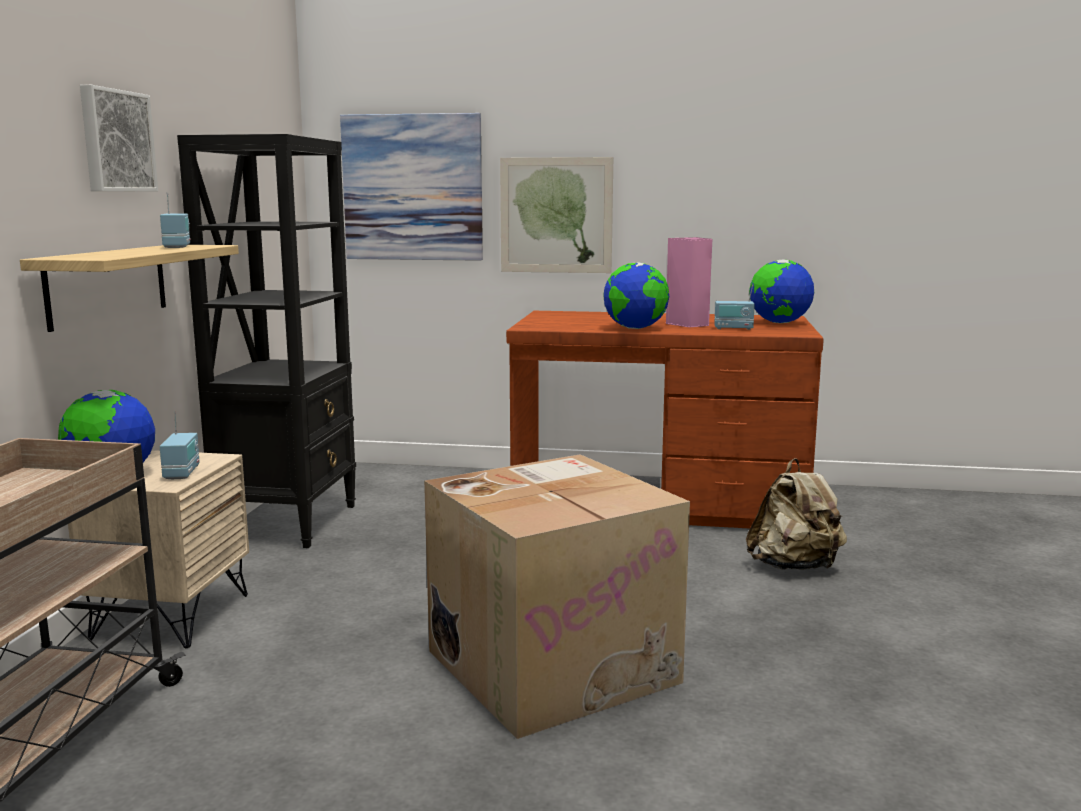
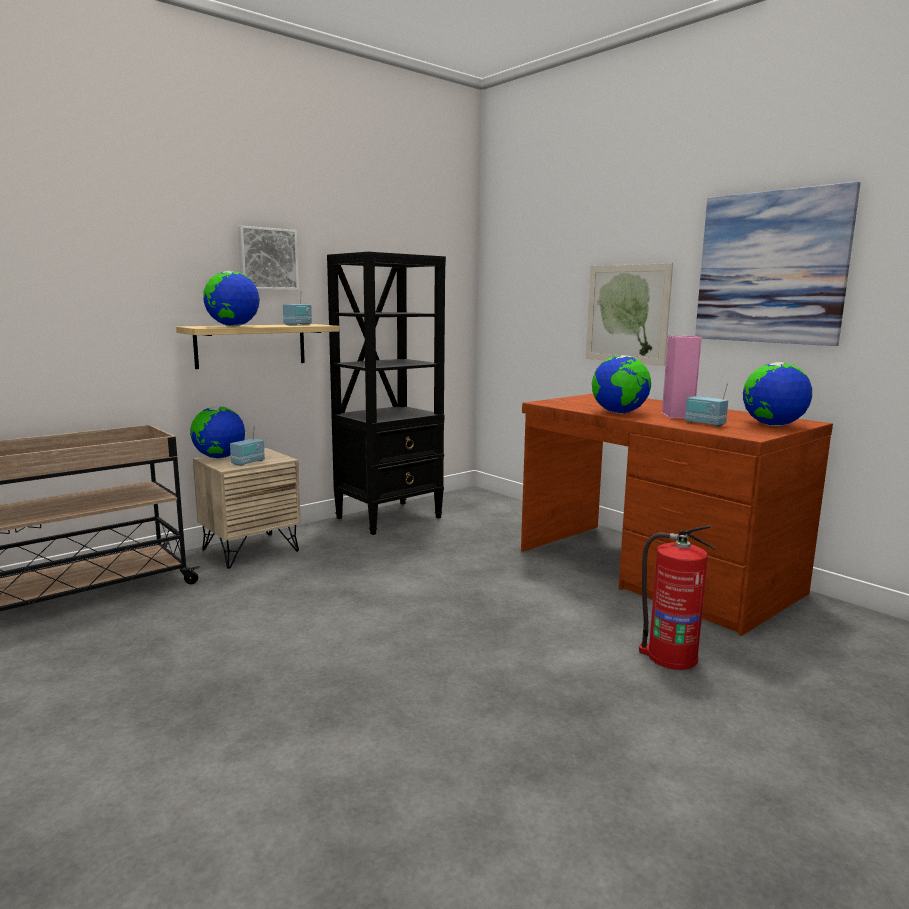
camera: 40 degrees right, 0 degrees up
(119, 254) = (233, 326): none -> globe
(412, 188) = (535, 290): picture -> picture (771, 268)
(552, 664) = (366, 650): cardboard box -> none
(794, 567) = (670, 656): beige backpack -> fire extinguisher

